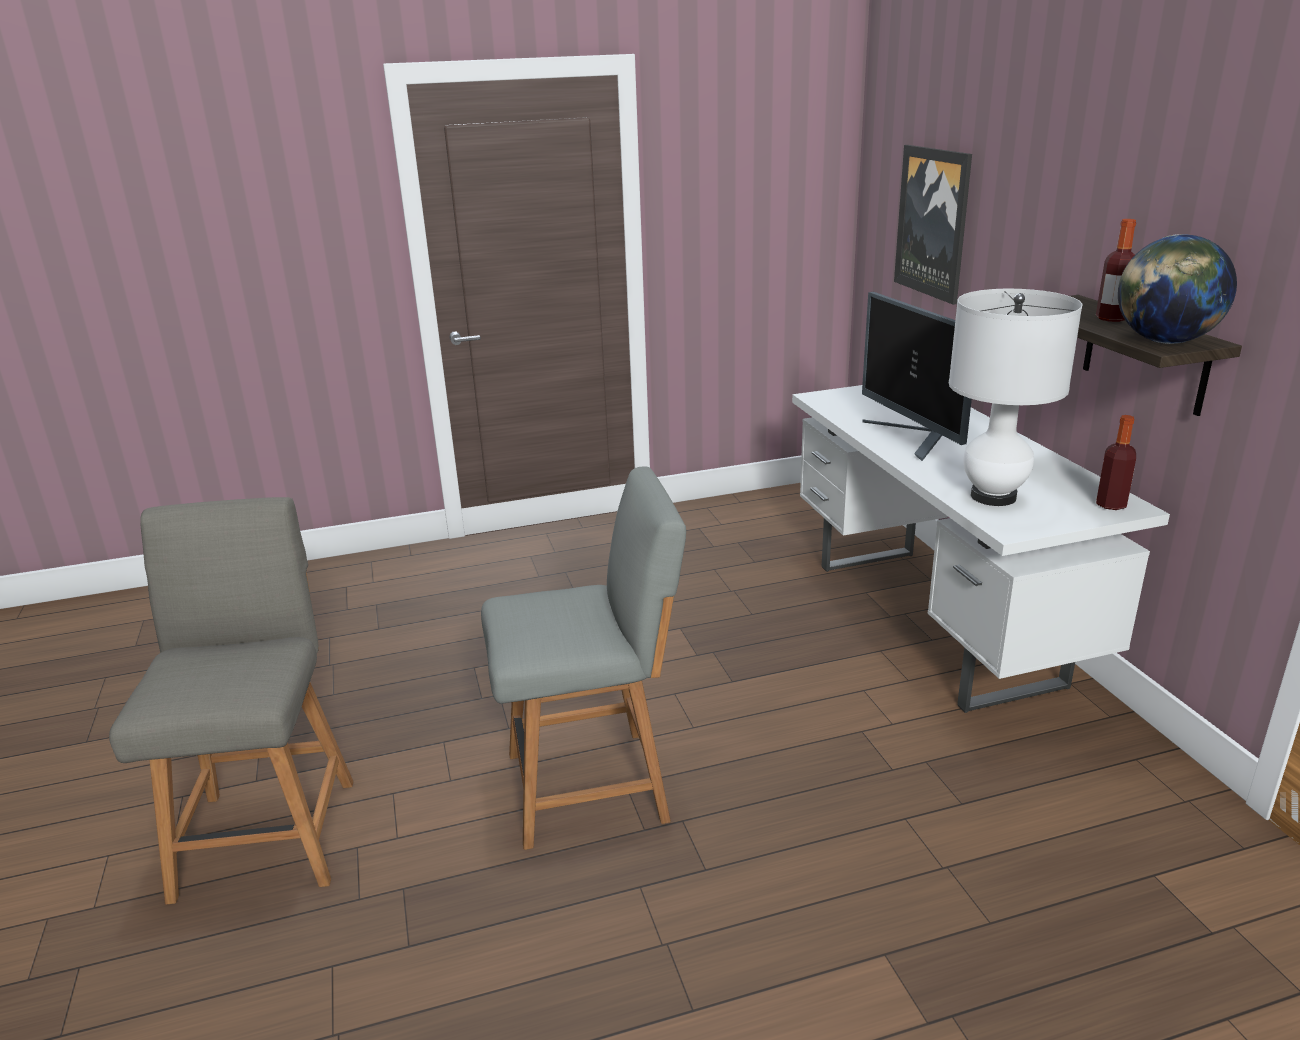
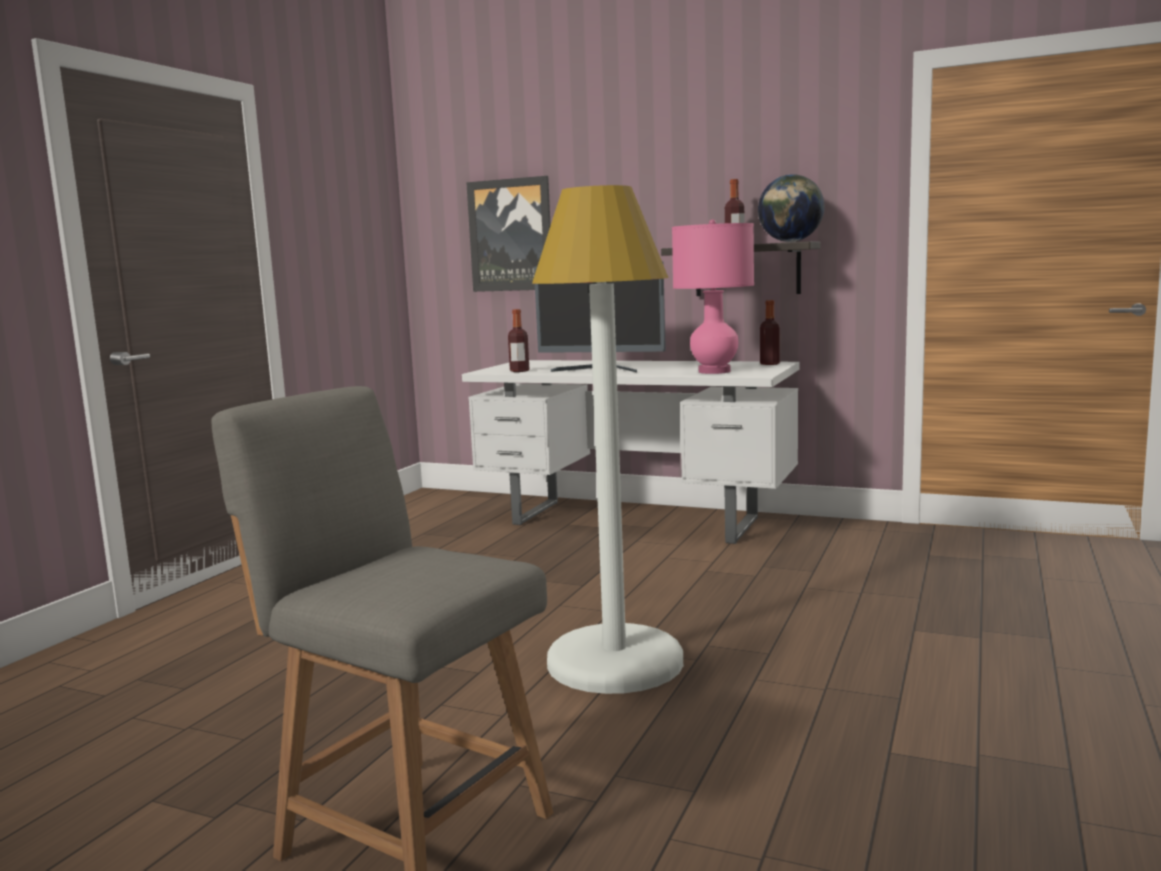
camera: 50 degrees left, 15 degrees down
(593, 785) = (615, 662): grey chair -> white floor lamp
(844, 408) = (519, 371): none -> bottle
(993, 497) = (714, 371): white table lamp -> pink table lamp

